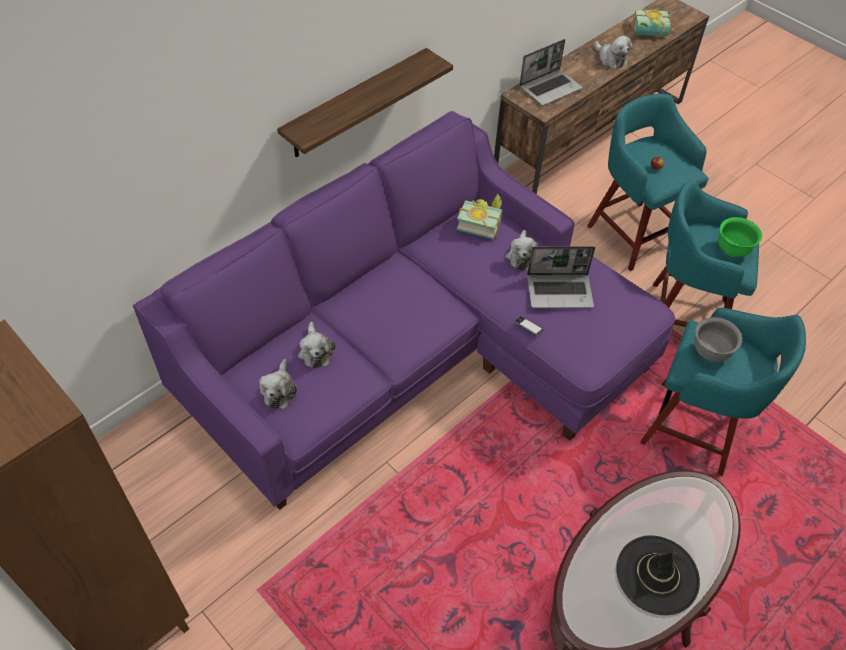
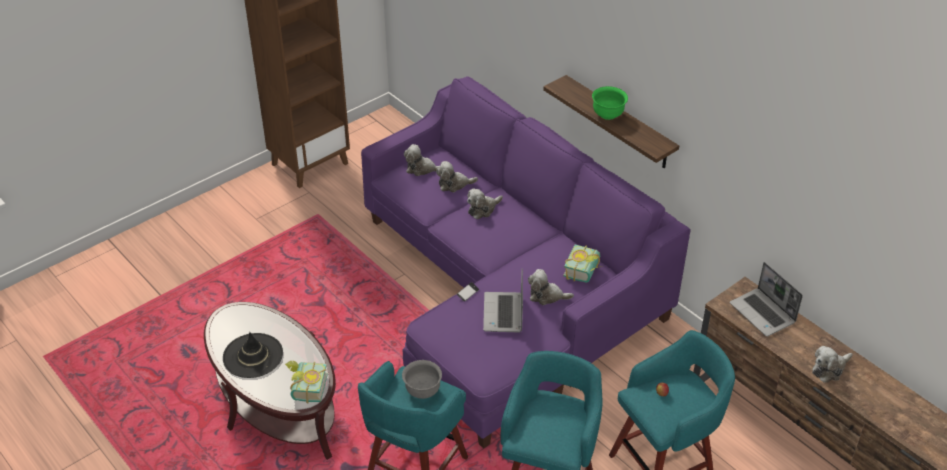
camera: 95 degrees right, 10 degrees down
(367, 319) = (483, 209): none -> plush toy
(649, 34) = (892, 412): book -> book (305, 388)
(732, 249) = (546, 433): green bowl -> green bowl (608, 115)

